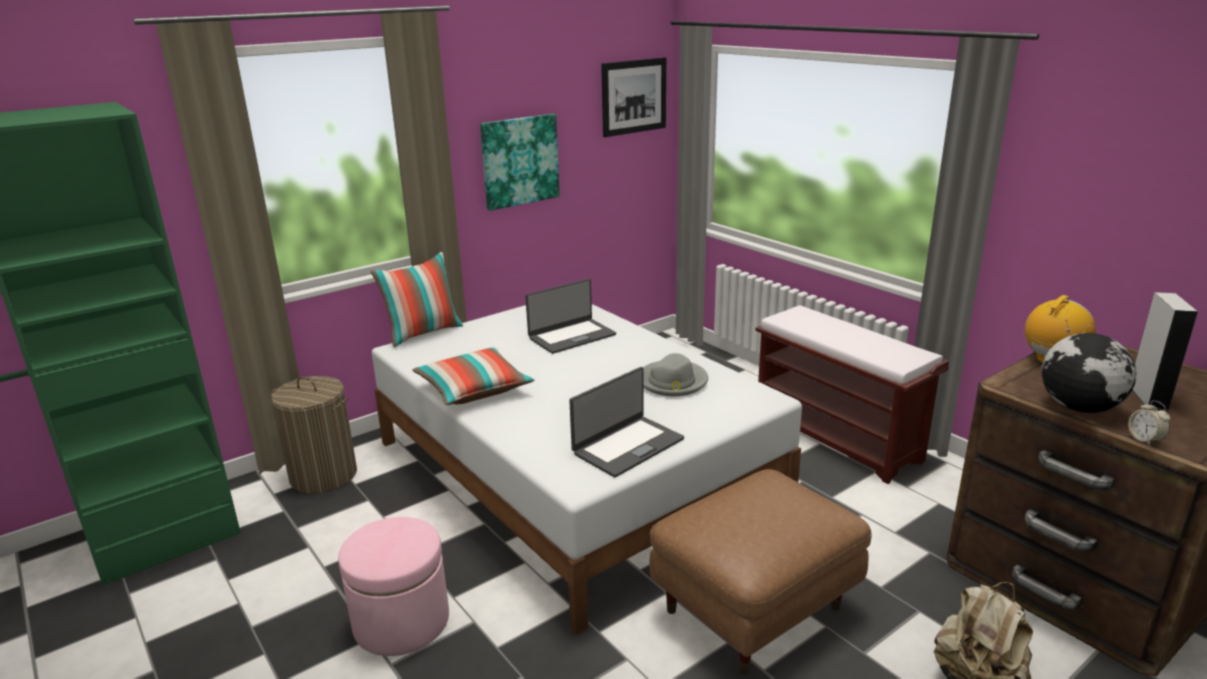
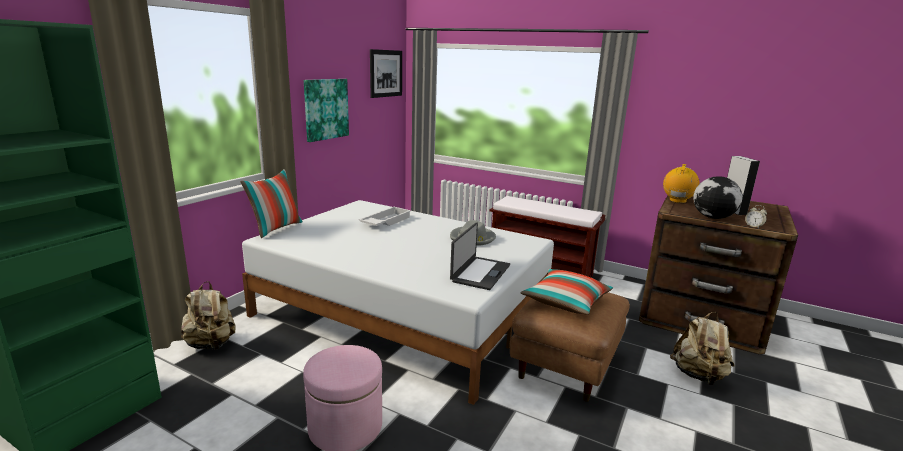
camera: 25 degrees left, 5 degrees down
(324, 475) = (211, 344): laundry basket -> beige backpack
(474, 390) = (347, 256): pillow -> pillow (566, 302)
(571, 336) = (385, 221): laptop -> white tray

